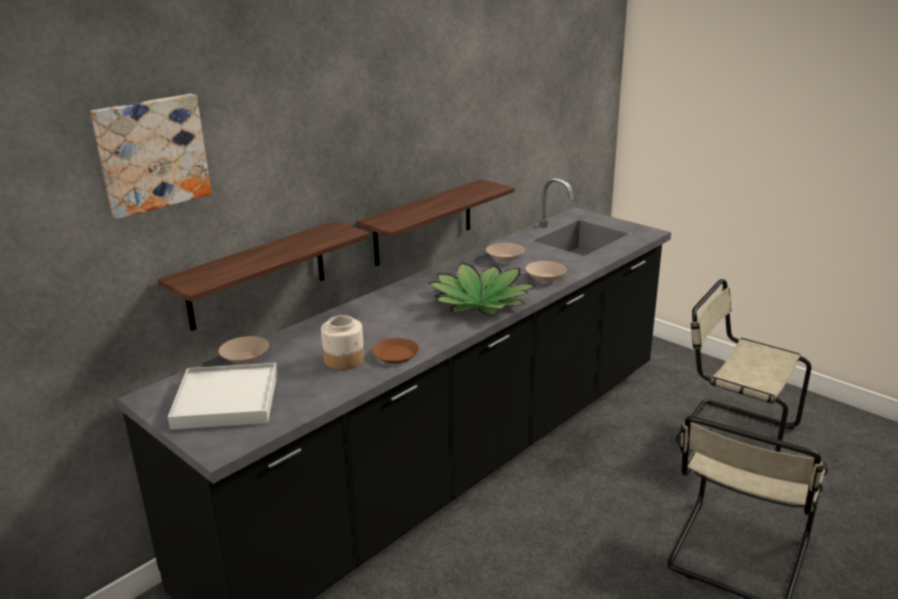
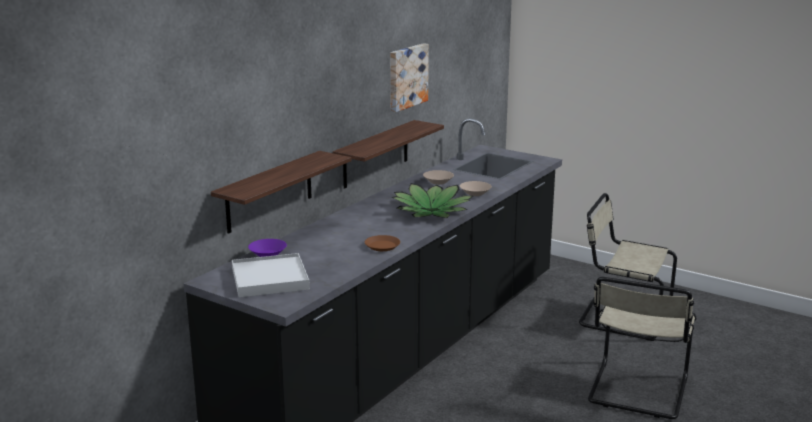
camera: 10 degrees left, 5 degrees down
(151, 154) = (212, 97): picture -> picture (406, 76)
(246, 359) = (268, 255): beige bowl -> purple bowl
(344, 360) = (345, 251): jar -> none

